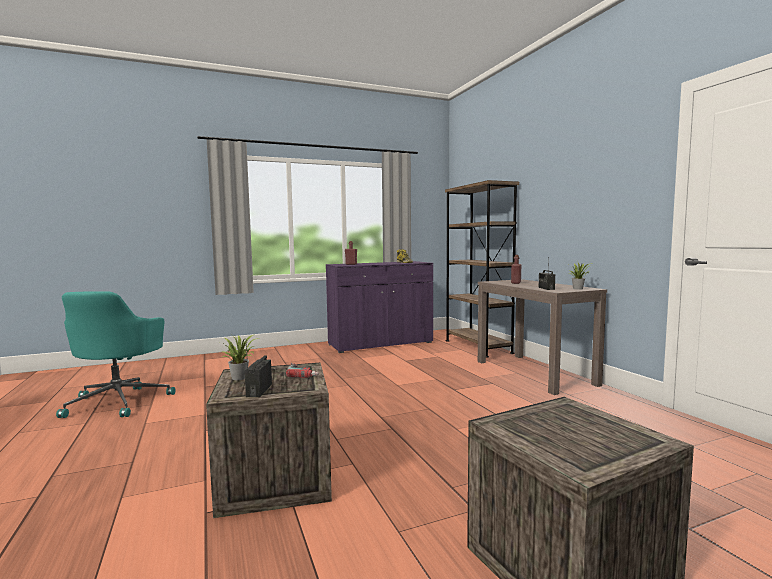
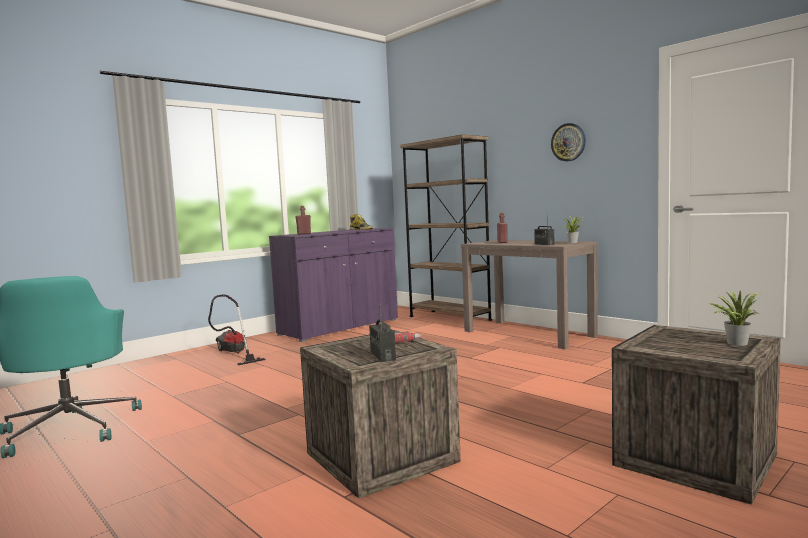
camera: 20 degrees left, 0 degrees up
(240, 377) = (336, 350): potted plant -> potted plant (735, 343)
(282, 357) = (234, 354): none -> vacuum cleaner
(587, 187) = (568, 142): none -> wall clock

